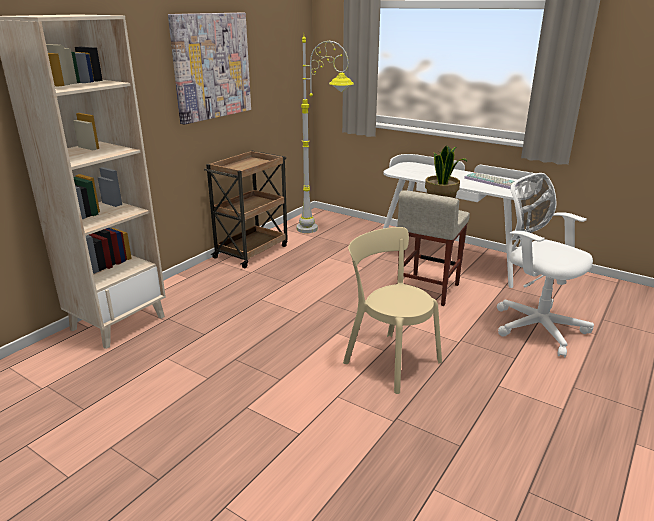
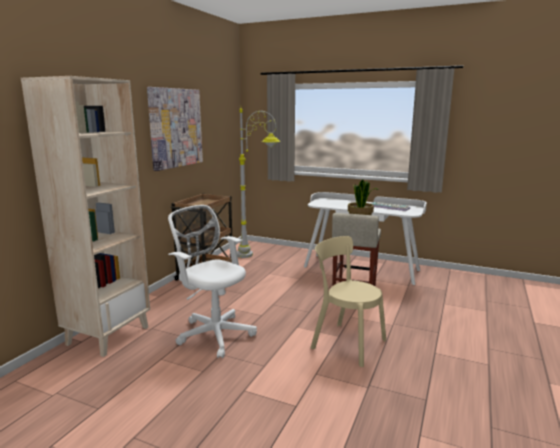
camera: 10 degrees left, 10 degrees down
(535, 326) = (442, 309): white office chair -> white office chair (214, 333)

